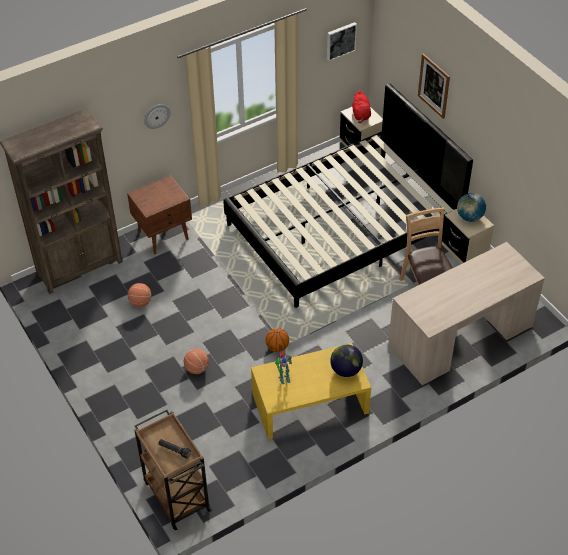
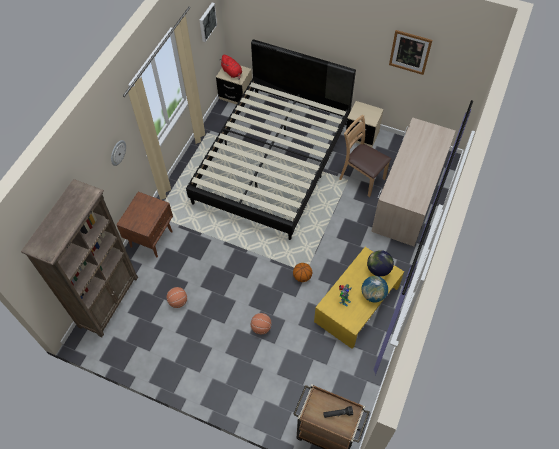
camera: 35 degrees left, 10 degrees up
(434, 86) = (301, 26): picture -> picture (410, 52)
(469, 217) = (364, 111): globe -> globe (373, 294)

